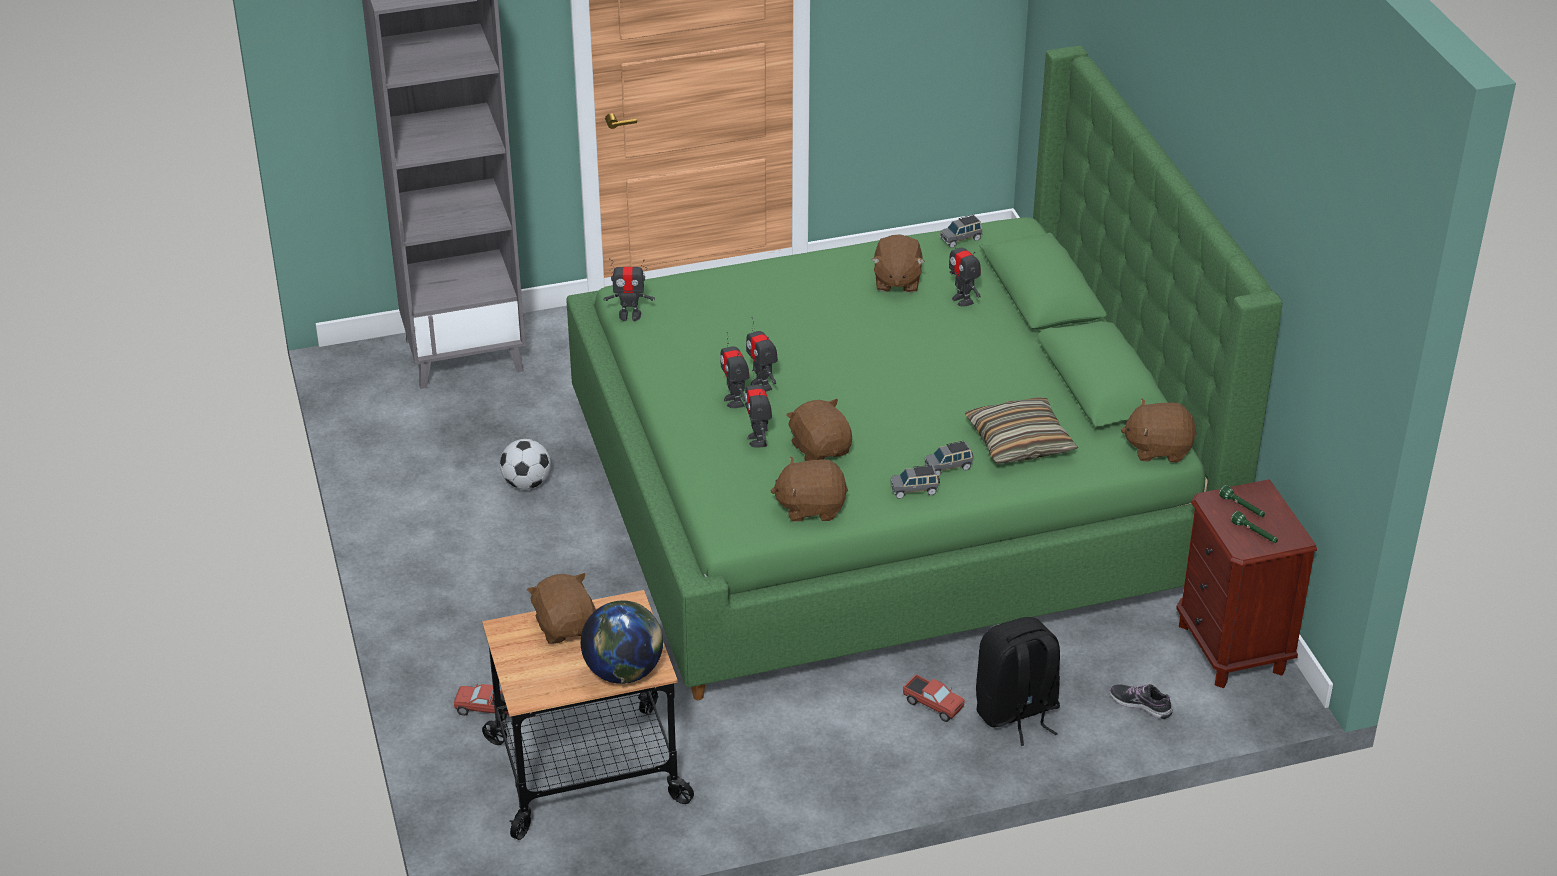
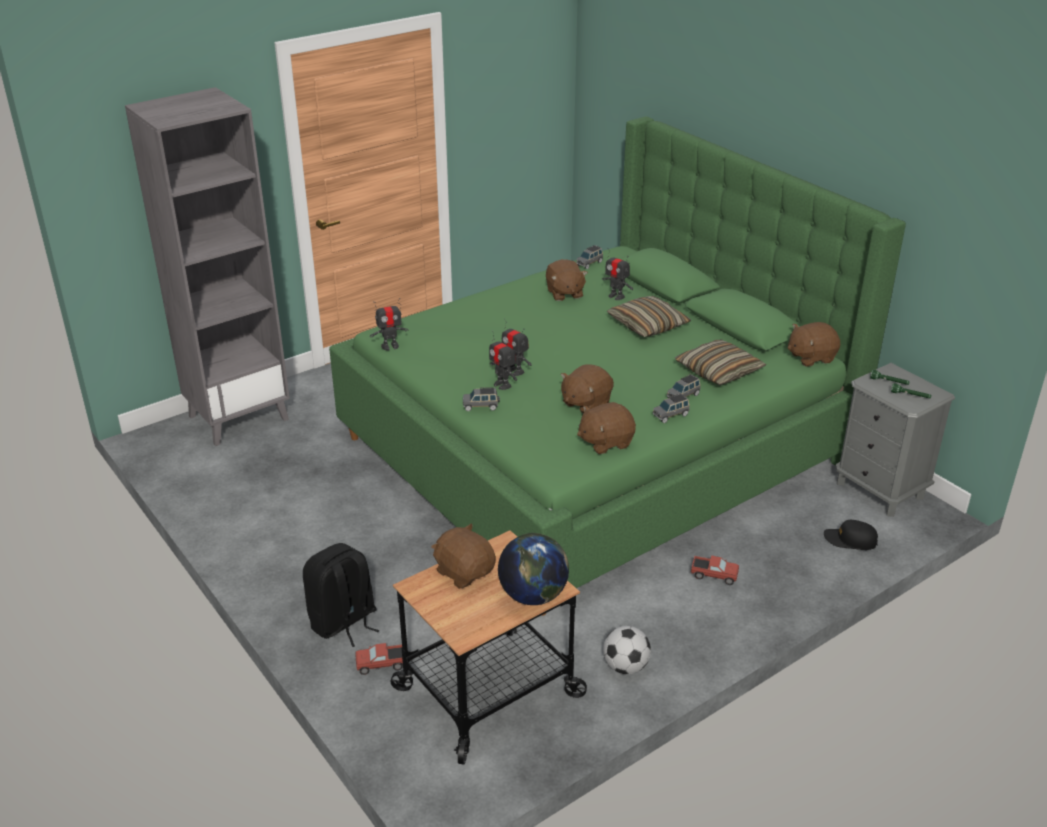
camera: 20 degrees left, 5 degrees down
(526, 483) = (329, 492): football -> football (625, 666)
(691, 425) = (481, 406): none -> grey toy car
(758, 440) = (536, 406): toy robot -> none
(820, 449) = (585, 403): brown plush toy -> brown plush toy turned 90 degrees counterclockwise
(974, 353) = (647, 325): none -> pillow
(1017, 712) = (774, 566): black backpack -> black backpack (343, 622)
(1140, 704) = (850, 540): shoe -> black cap
(1232, 648) = (879, 490): brown nightstand -> grey nightstand

